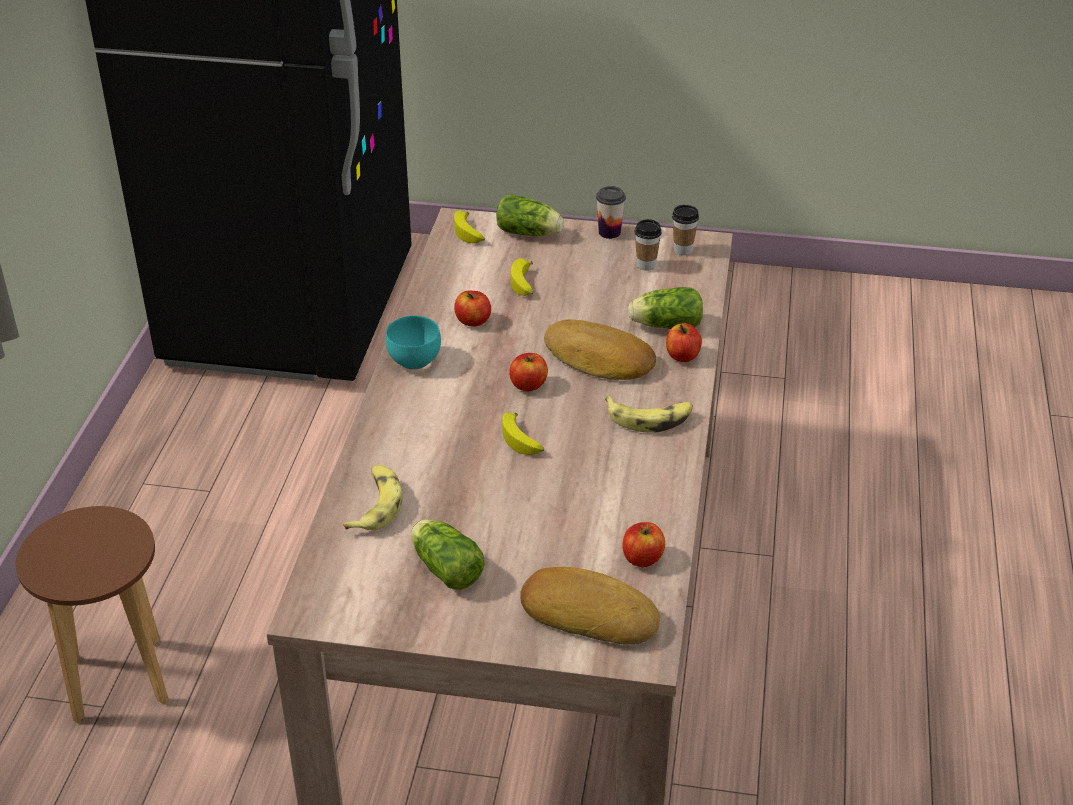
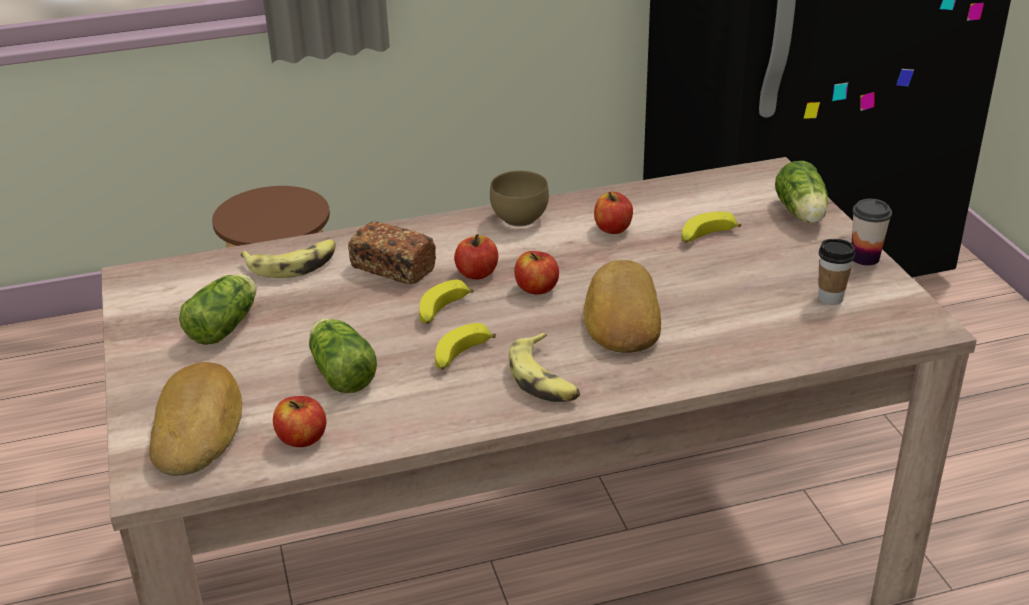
camera: 65 degrees right, 5 degrees down
(413, 360) = (520, 217): turquoise bowl -> brown bowl
(432, 449) = (393, 268): none -> bread
(469, 233) = (758, 183): banana -> banana (461, 356)
(664, 325) = (727, 341): lettuce -> lettuce (341, 371)
(682, 356) = (681, 370): apple -> apple (477, 273)
(683, 250) = (892, 314): cup -> none

